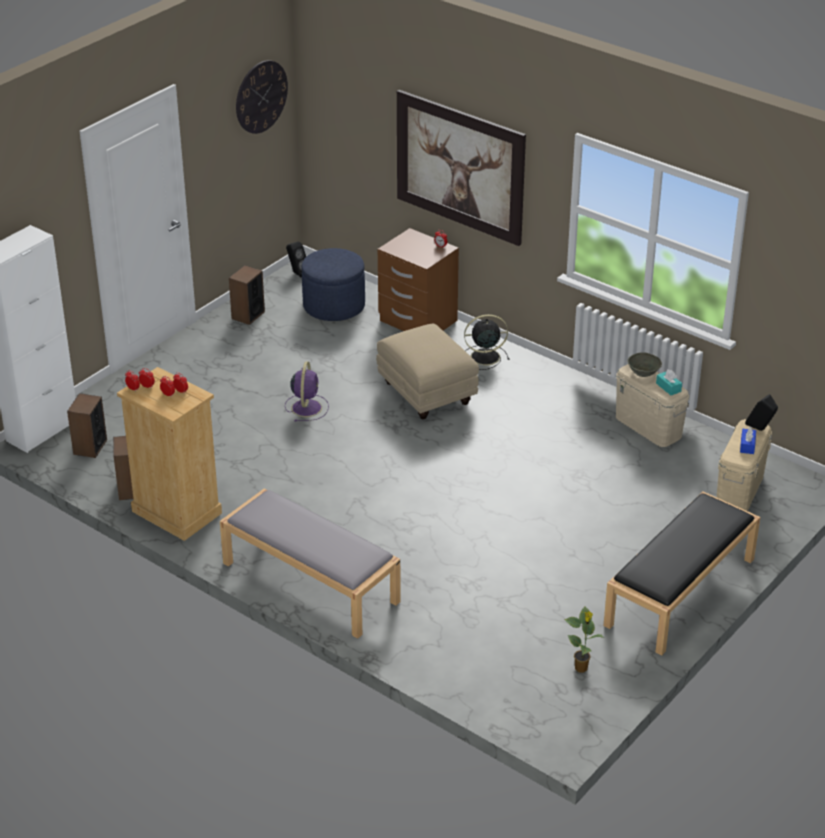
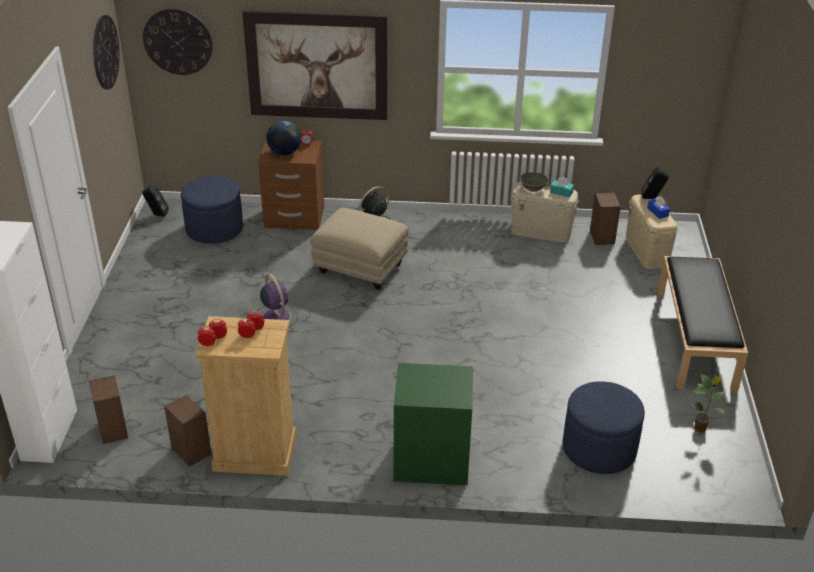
camera: 35 degrees left, 0 degrees up
(248, 315) = (147, 262): speaker -> speaker (602, 237)
(309, 582) = (431, 460): grey bench -> green nightstand
(342, 103) = (178, 41): none -> wall clock
(410, 248) = (284, 152): none -> globe
(464, 640) = (599, 449): none -> blue ottoman

